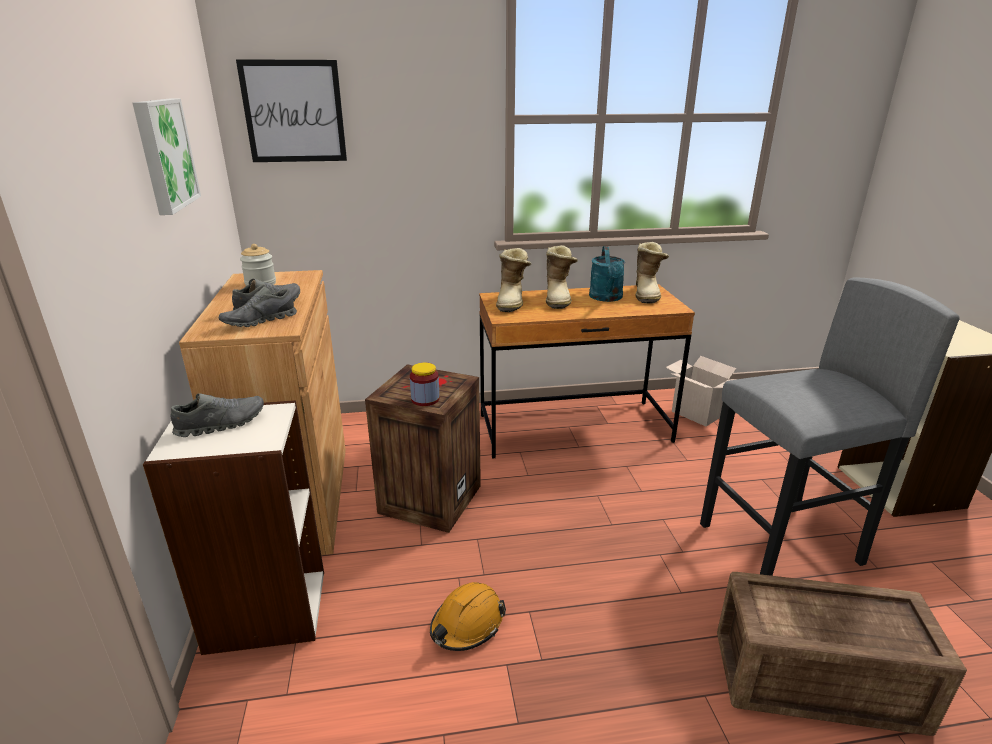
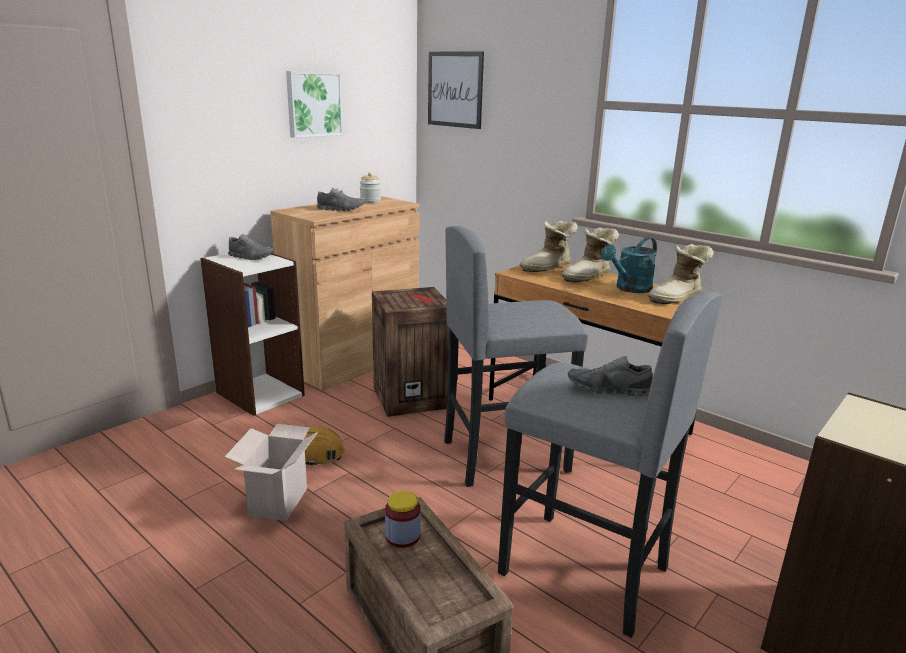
camera: 50 degrees right, 5 degrees down
(259, 321) = (317, 213): grey shoe -> grey shoe (608, 389)
(425, 399) = (396, 303): jar -> jar (402, 536)
(592, 498) = (504, 455): none -> grey stool
(694, 414) = (726, 465): cardboard box -> cardboard box (277, 500)

